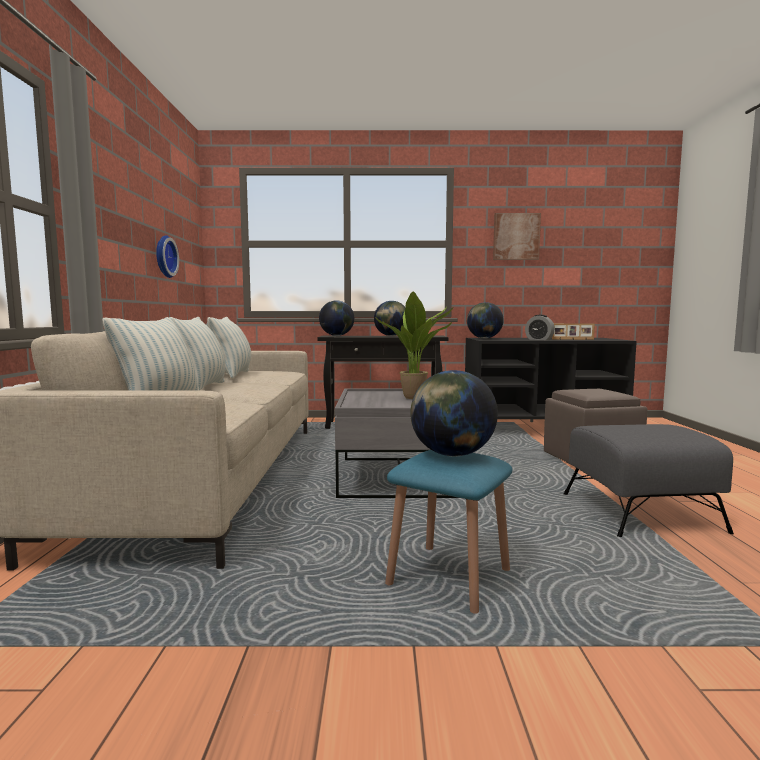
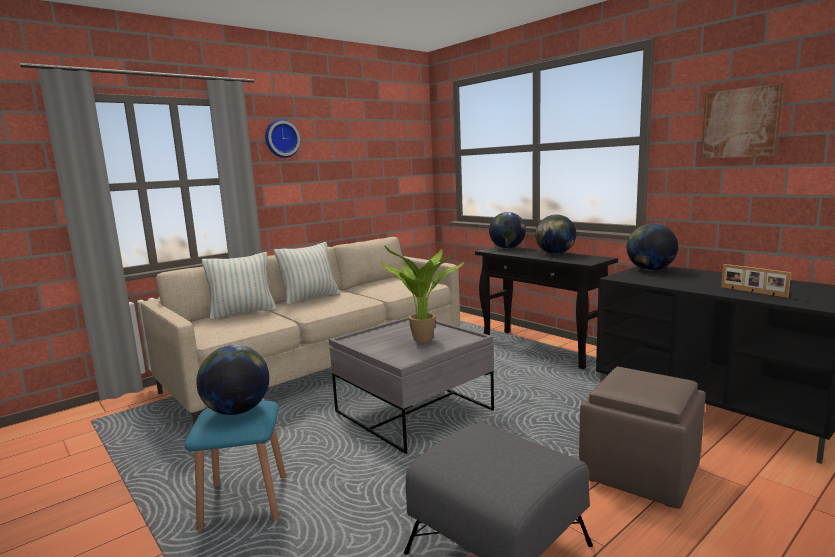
camera: 50 degrees right, 5 degrees up
(164, 256) = (362, 180): wall clock -> wall clock (281, 138)
(231, 374) = (375, 283): pillow -> none
(539, 339) = (695, 285): alarm clock -> none

